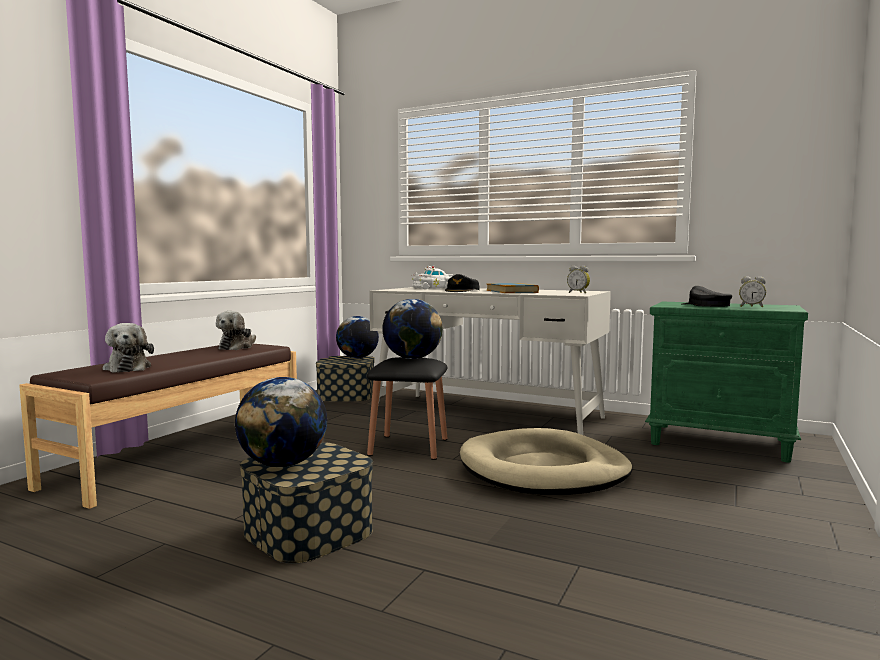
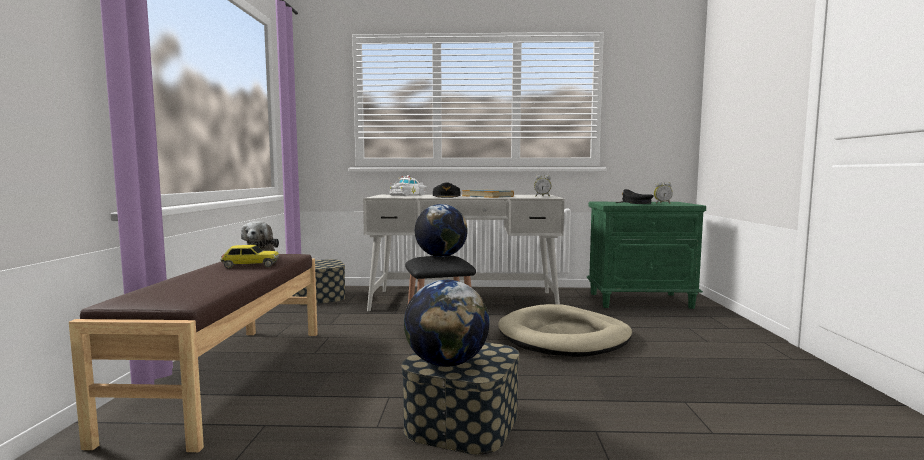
camera: 25 degrees left, 0 degrees up
(128, 368) = (195, 288): plush toy -> none
(213, 353) = (250, 265): none -> toy car
(357, 358) = (324, 261): globe -> none

